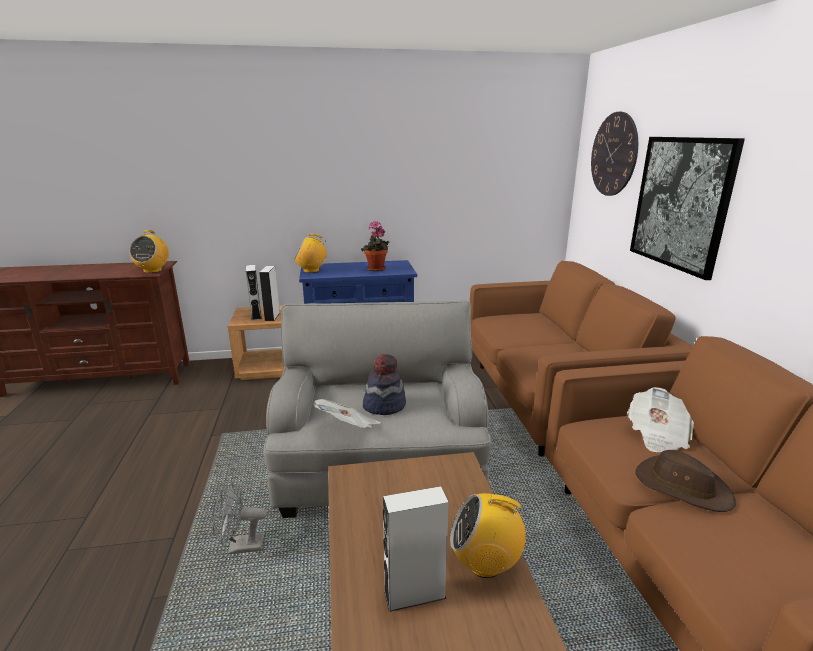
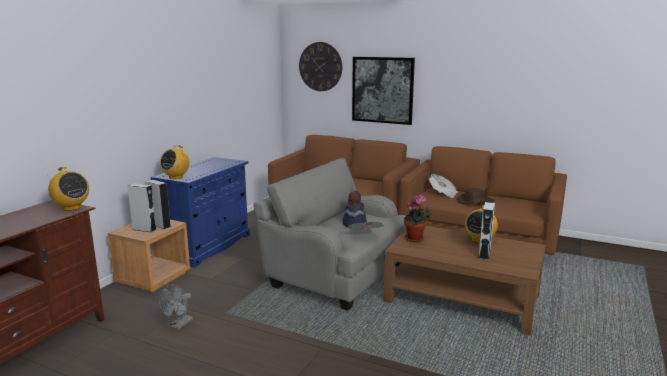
camera: 55 degrees left, 5 degrees down
(240, 547) = (356, 328): grey fan -> grey fan (179, 325)
(376, 269) = (216, 165): potted plant -> potted plant (416, 239)

